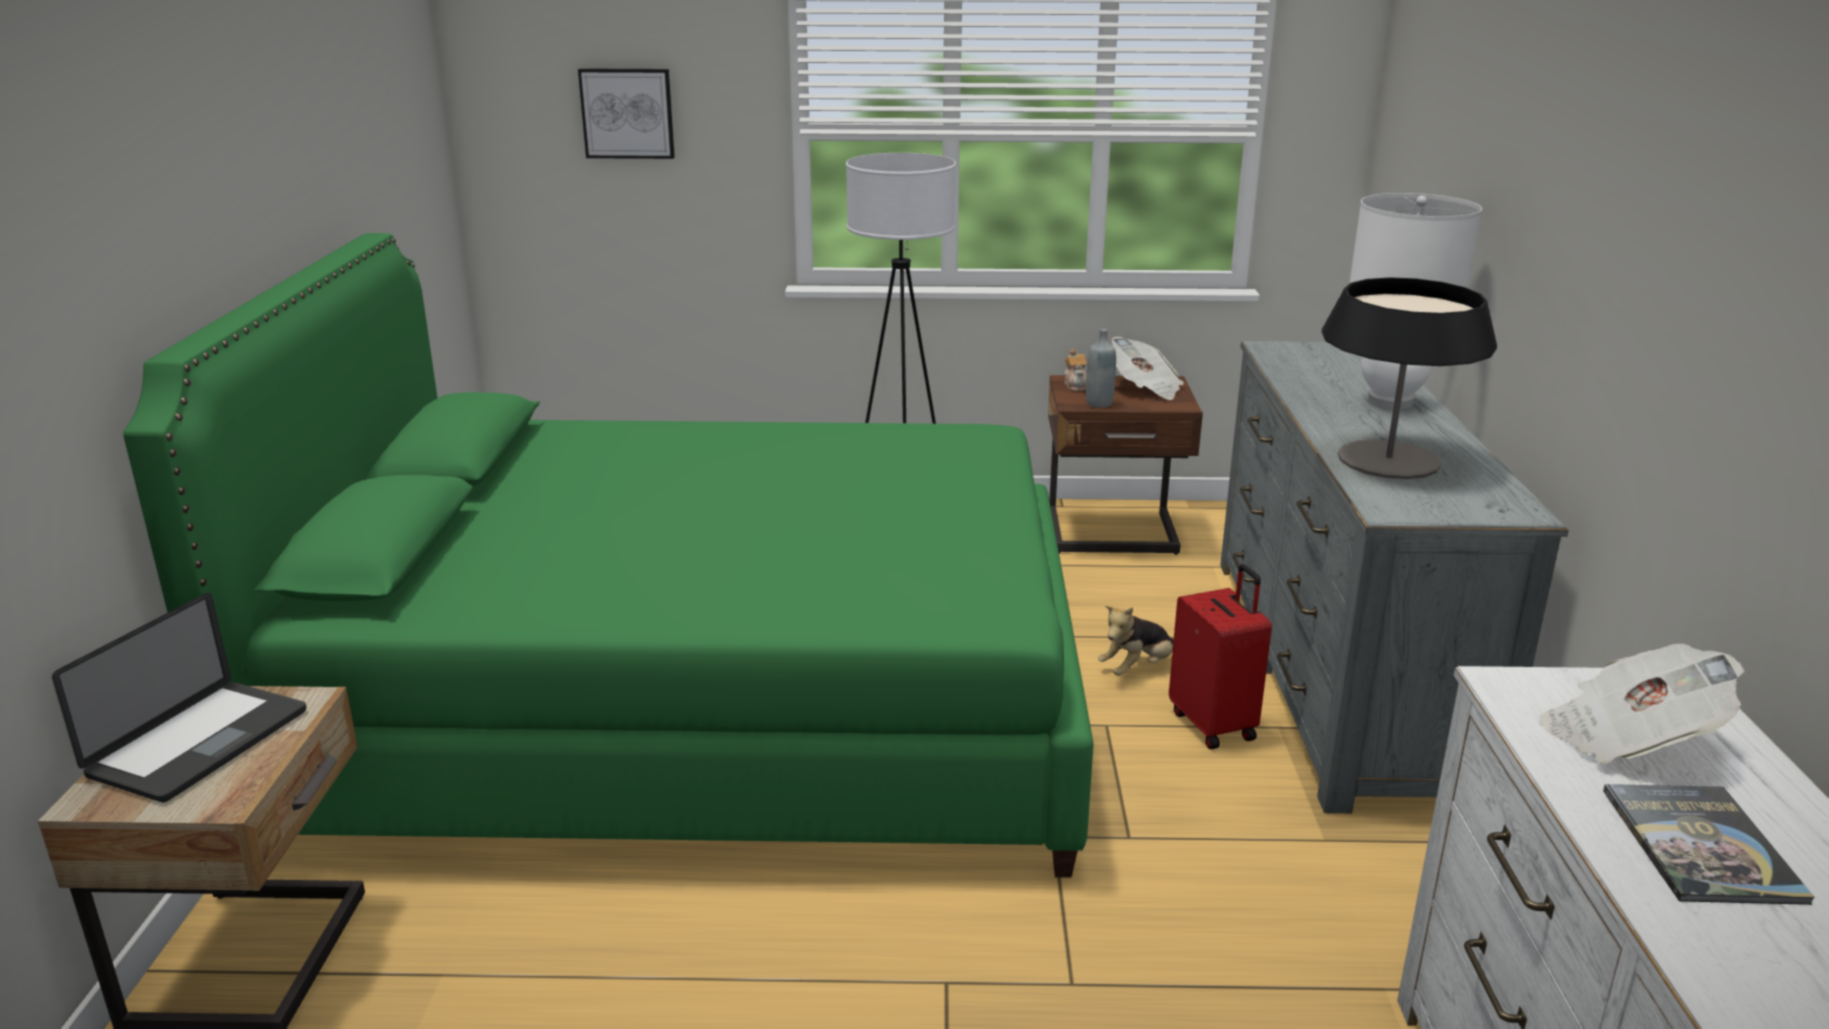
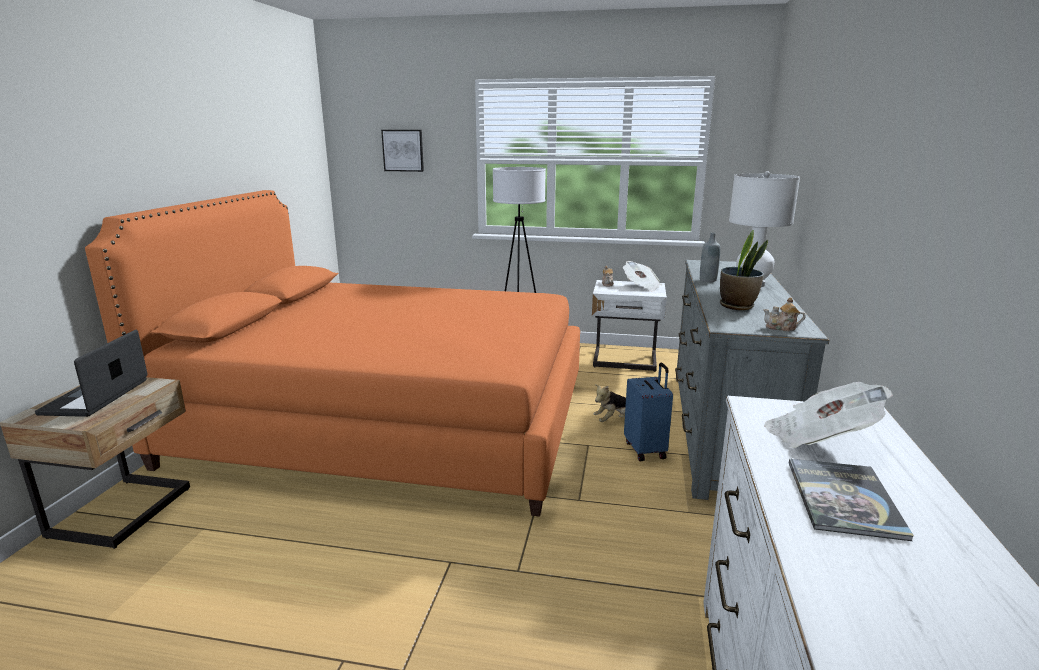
camera: 10 degrees right, 5 degrees down
(199, 743) = (96, 397): laptop -> laptop turned 150 degrees clockwise
(702, 712) = (389, 422): green bed -> orange bed
(1099, 403) = (615, 291): grey bottle -> grey bottle (708, 280)
(1113, 536) = (625, 361): brown nightstand -> white nightstand
(1214, 725) = (646, 450): red suitcase -> blue suitcase
(1388, 460) = (737, 306): table lamp -> potted plant
(1483, 508) = (781, 328): none -> teapot

